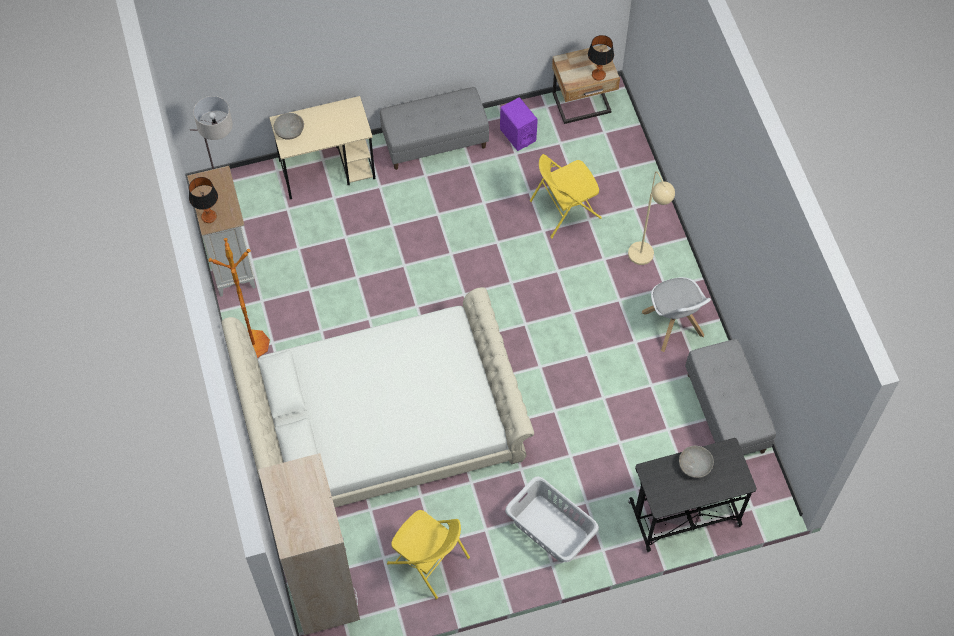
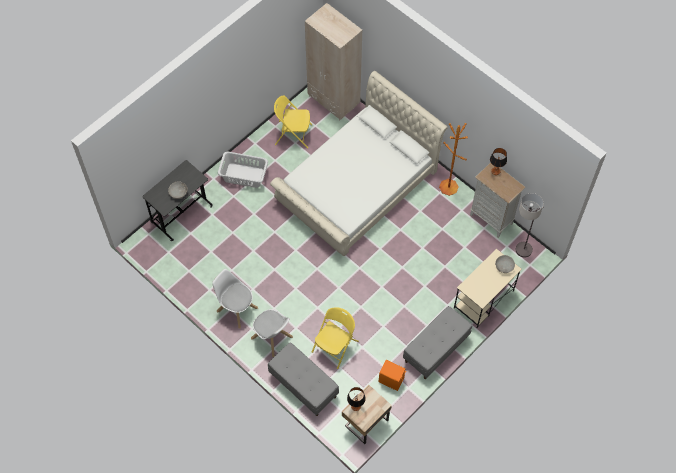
camera: 150 degrees right, 0 degrees up
(517, 135) = (391, 380): purple speaker -> orange speaker
(644, 260) = (272, 338): beige floor lamp -> chair
(726, 413) = (184, 275): grey bench -> grey bench (303, 385)

